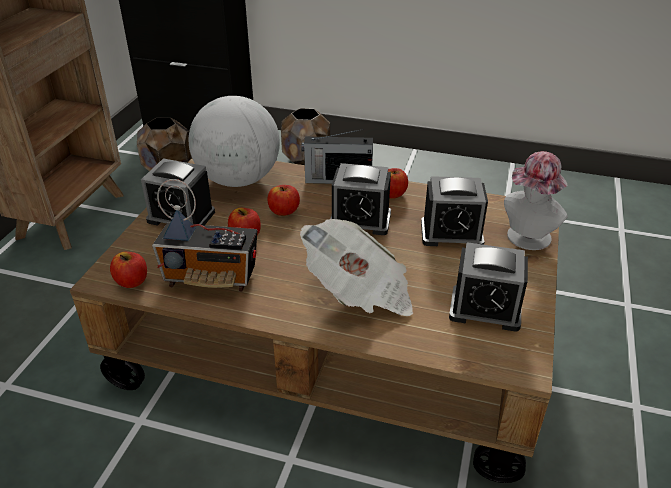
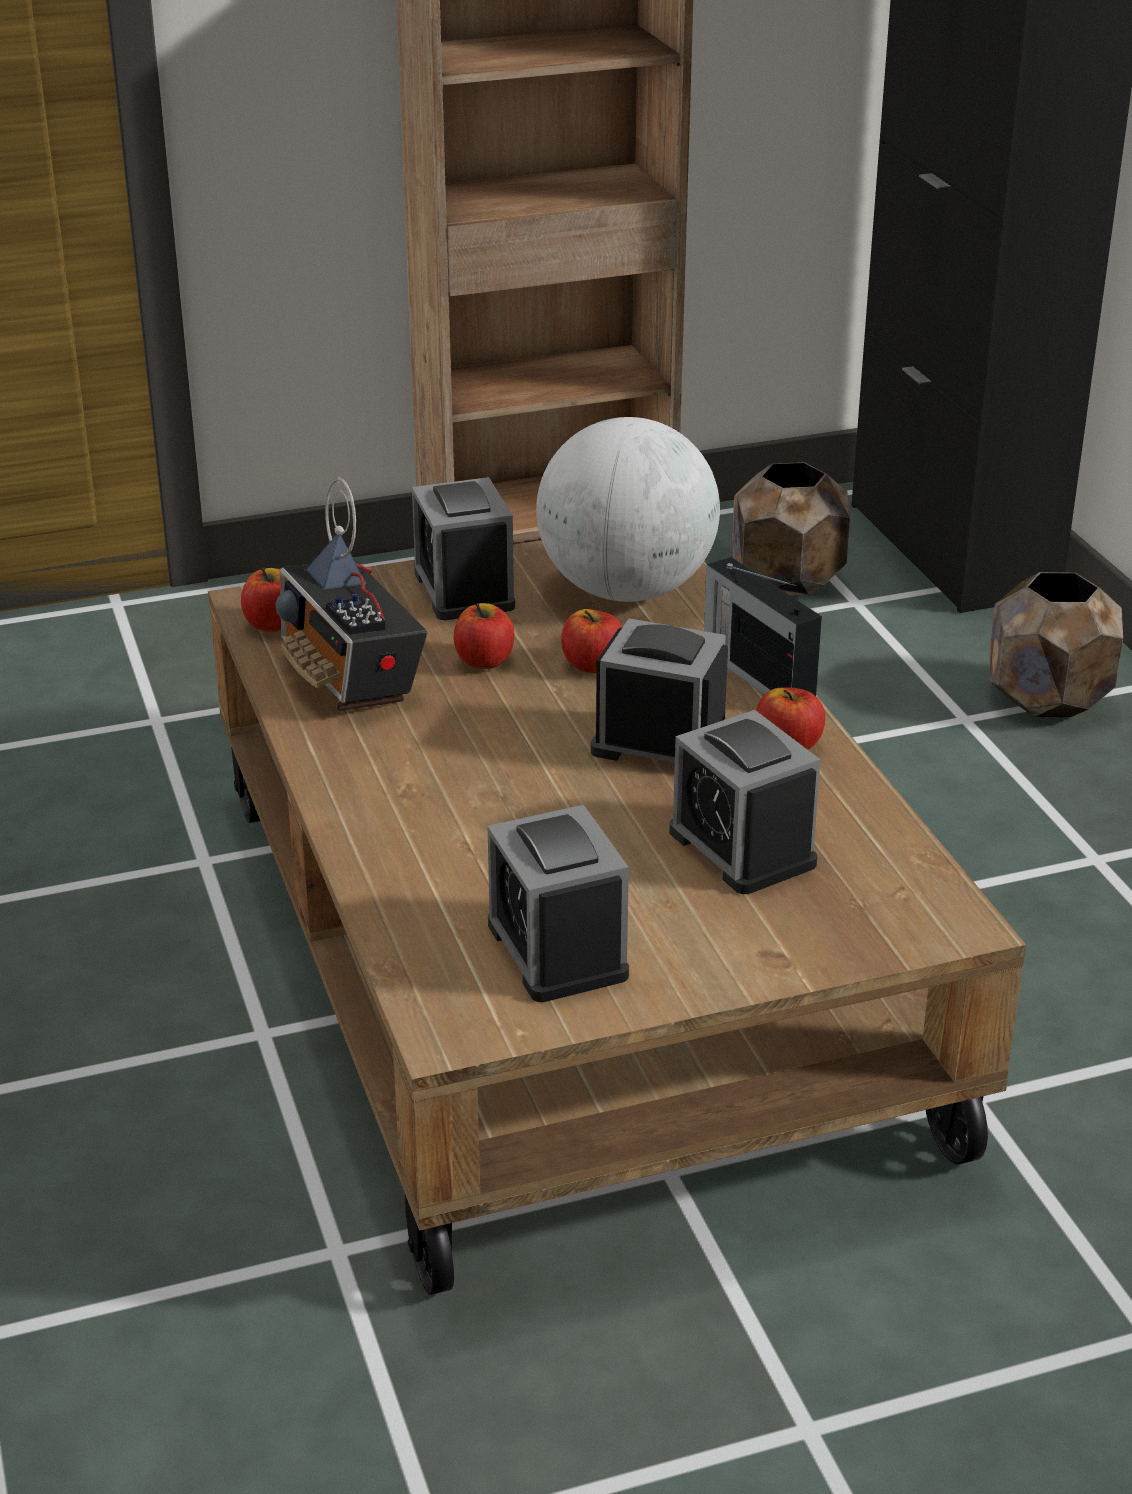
camera: 55 degrees right, 5 degrees down
(359, 292) = (462, 814): newspaper -> none
(360, 220) = (660, 743): alarm clock -> alarm clock turned 135 degrees clockwise
(526, 240) = (831, 937): hat -> none

